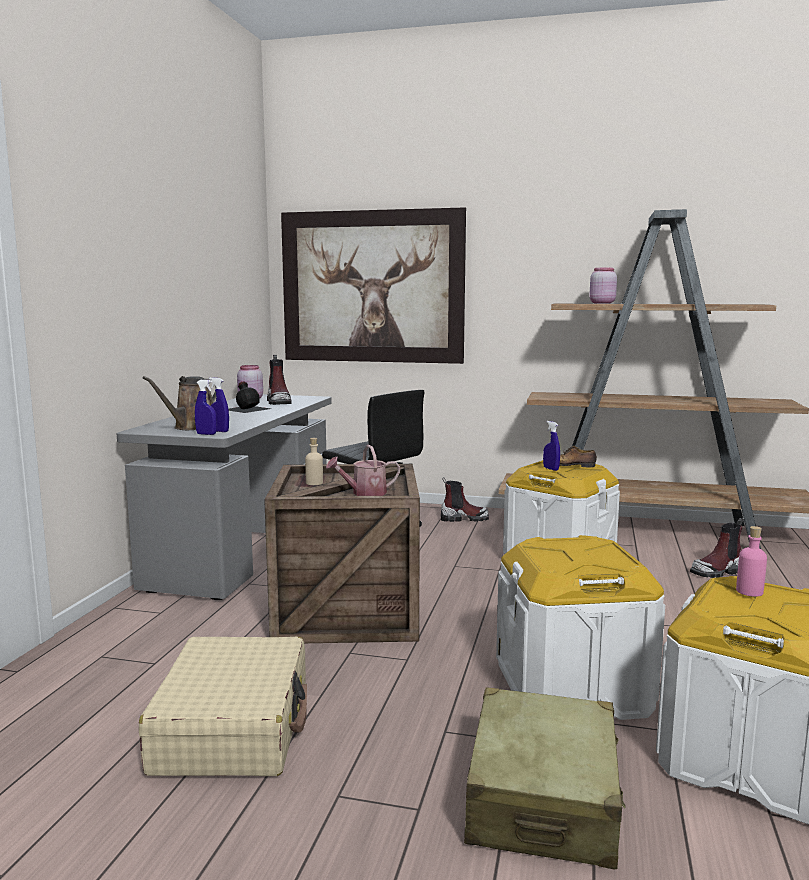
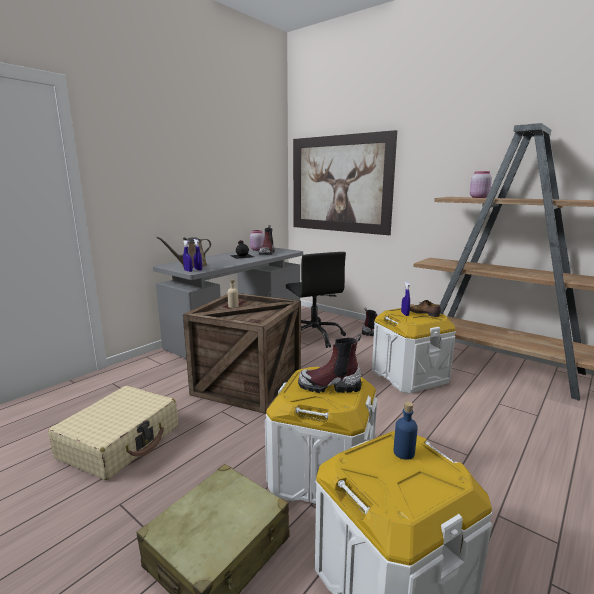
camera: 25 degrees right, 5 degrees up
(364, 493) = (247, 317): watering can -> none
(717, 572) = (524, 409): boot -> boot (330, 386)
(749, 591) = (404, 452): pink bottle -> blue bottle

